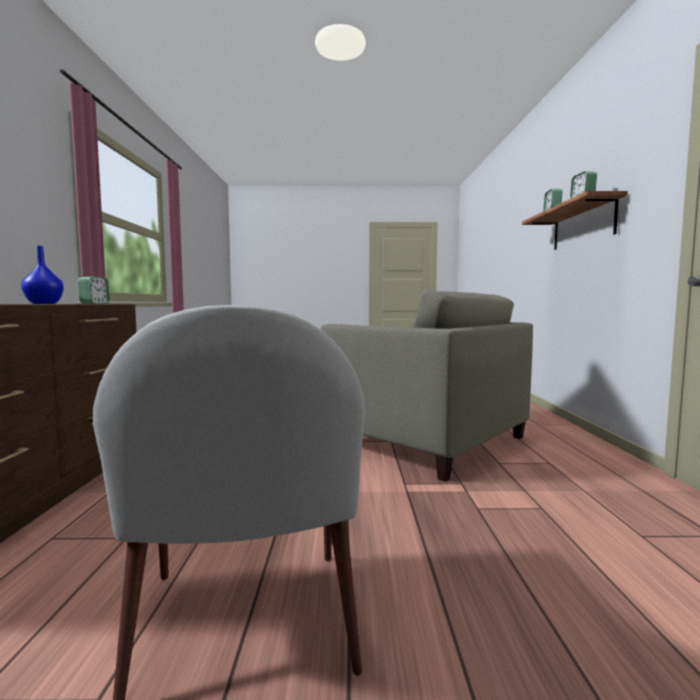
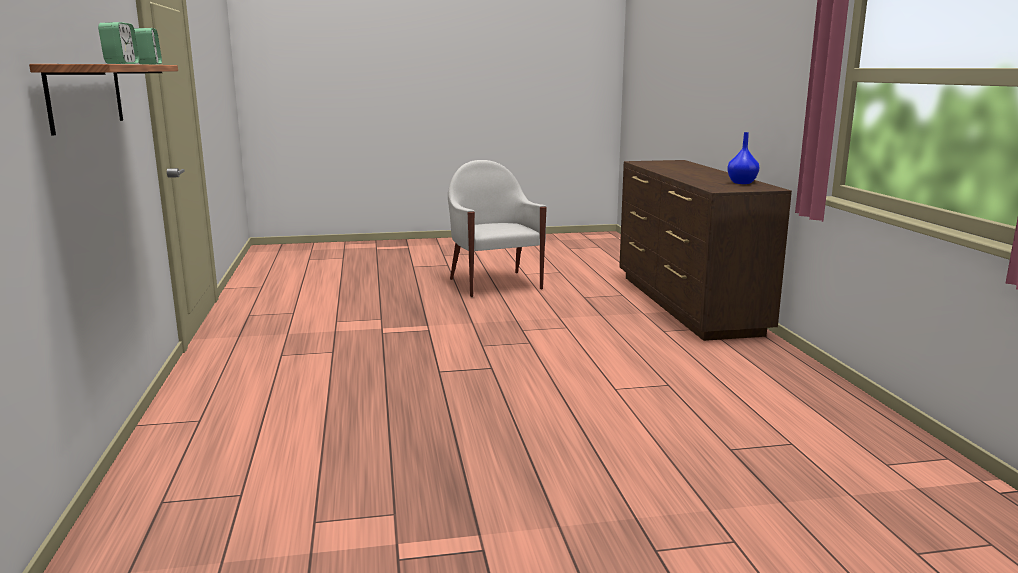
camera: 170 degrees right, 10 degrees up
(94, 303) = (726, 187): alarm clock -> none
(426, 441) = (395, 375): beige armchair -> none

